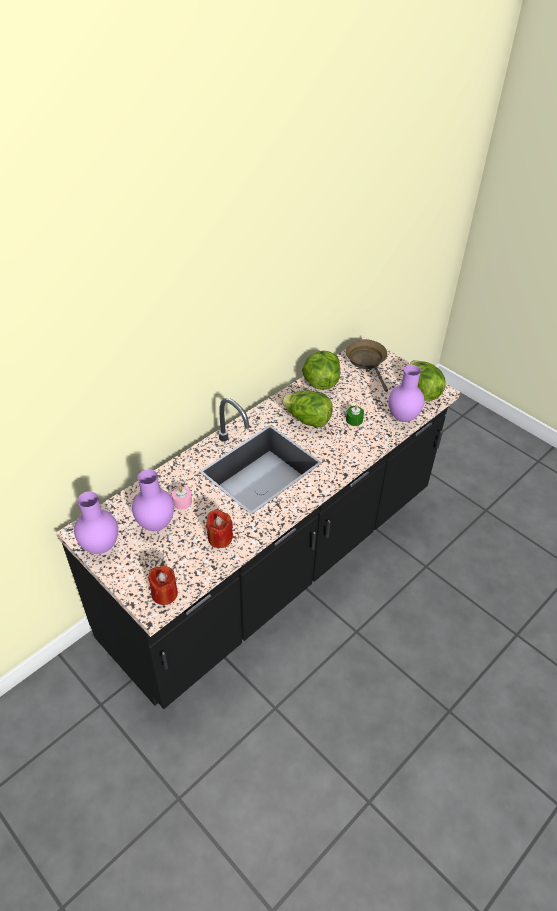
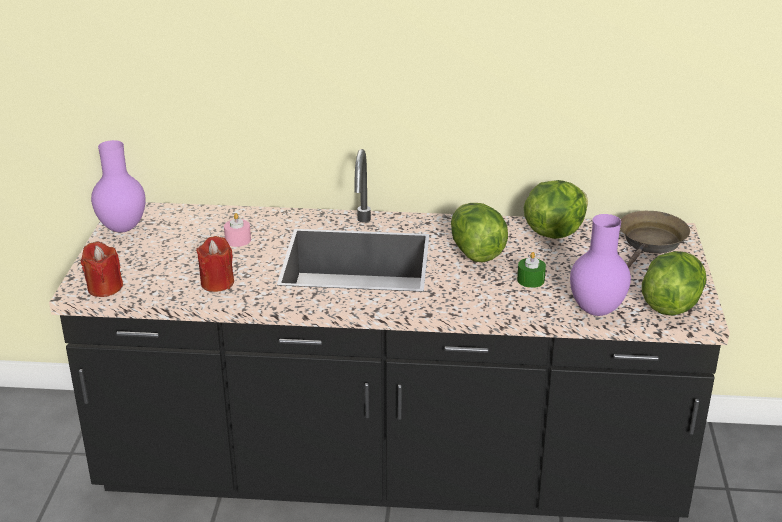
camera: 50 degrees right, 15 degrees down
(155, 525) = (187, 241): purple vase -> none

